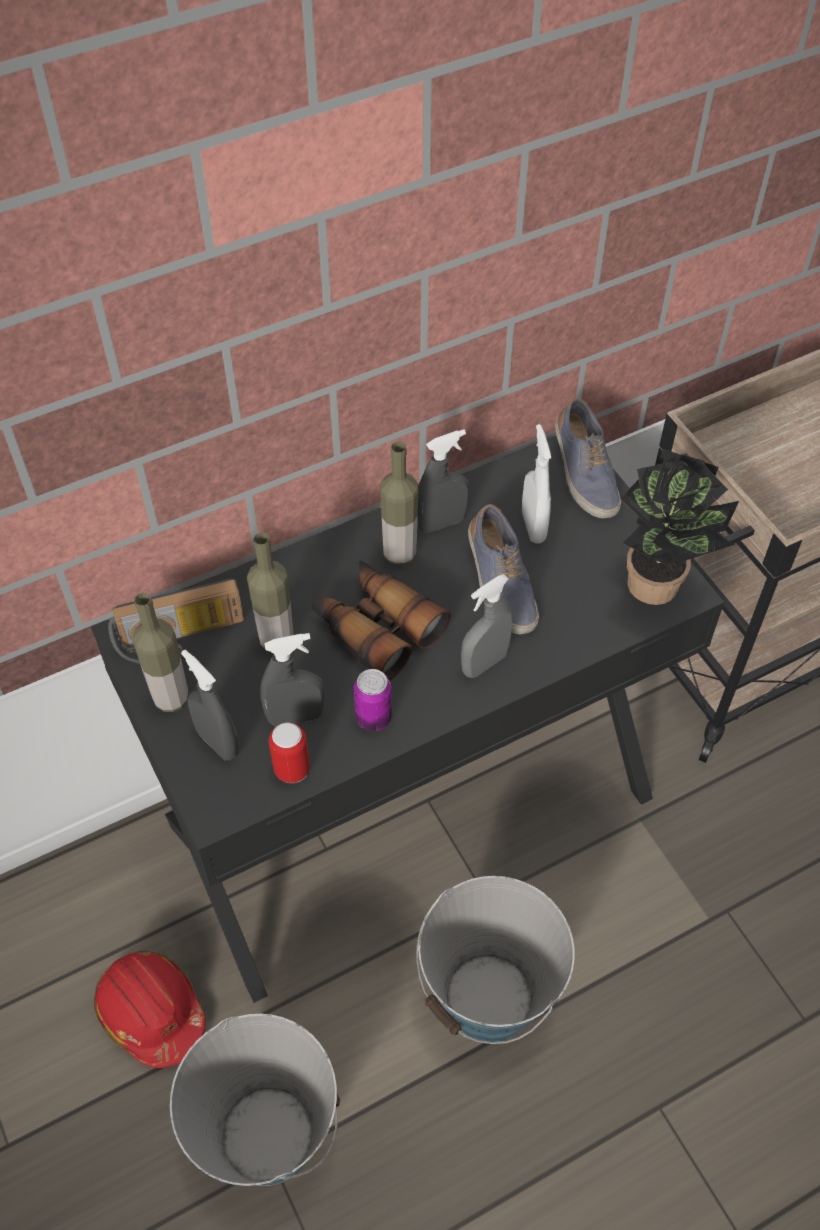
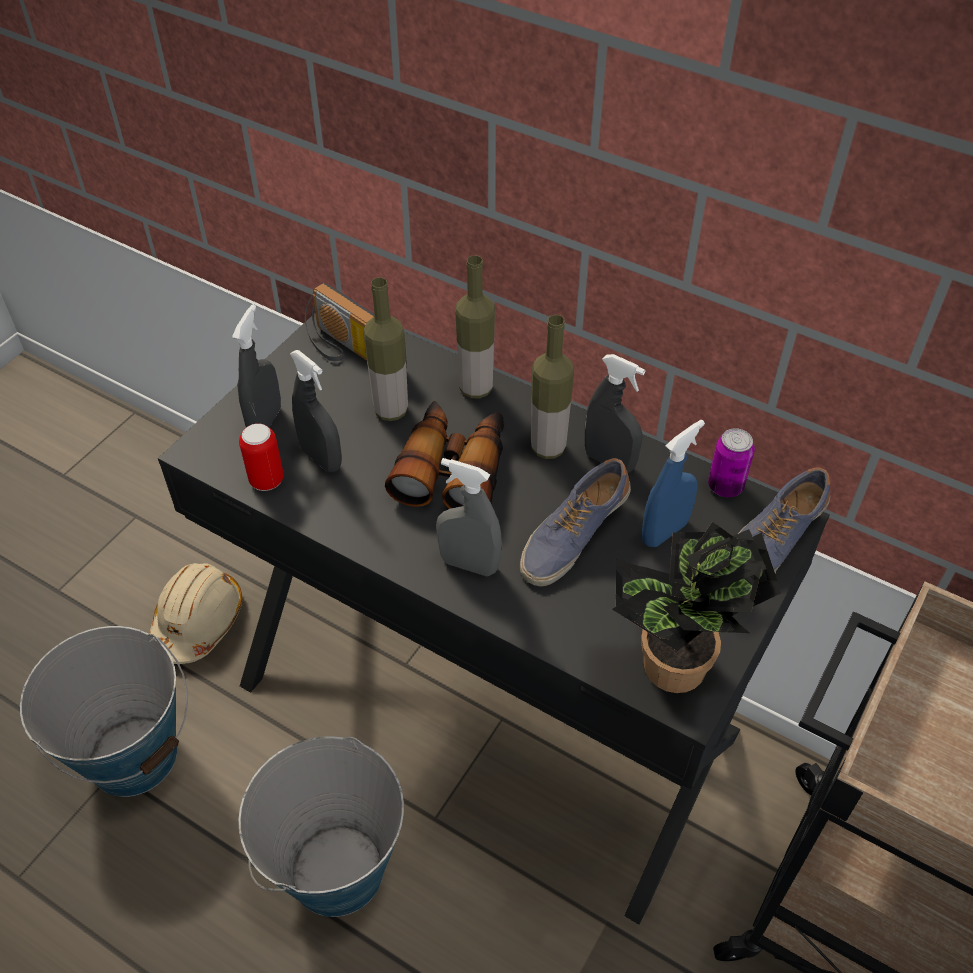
camera: 60 degrees right, 5 degrees down
(151, 1011) = (198, 621): red hard hat -> beige hard hat
(171, 698) = (290, 375): bottle -> bottle (476, 388)
(373, 718) = (353, 510): can -> can (725, 486)
(533, 526) = (664, 532): white spray bottle -> blue spray bottle

